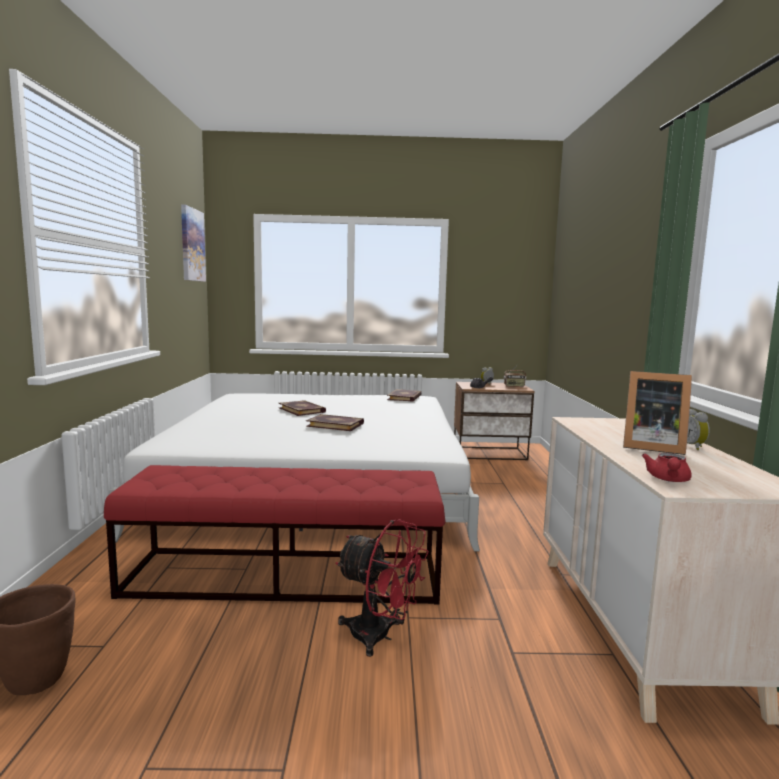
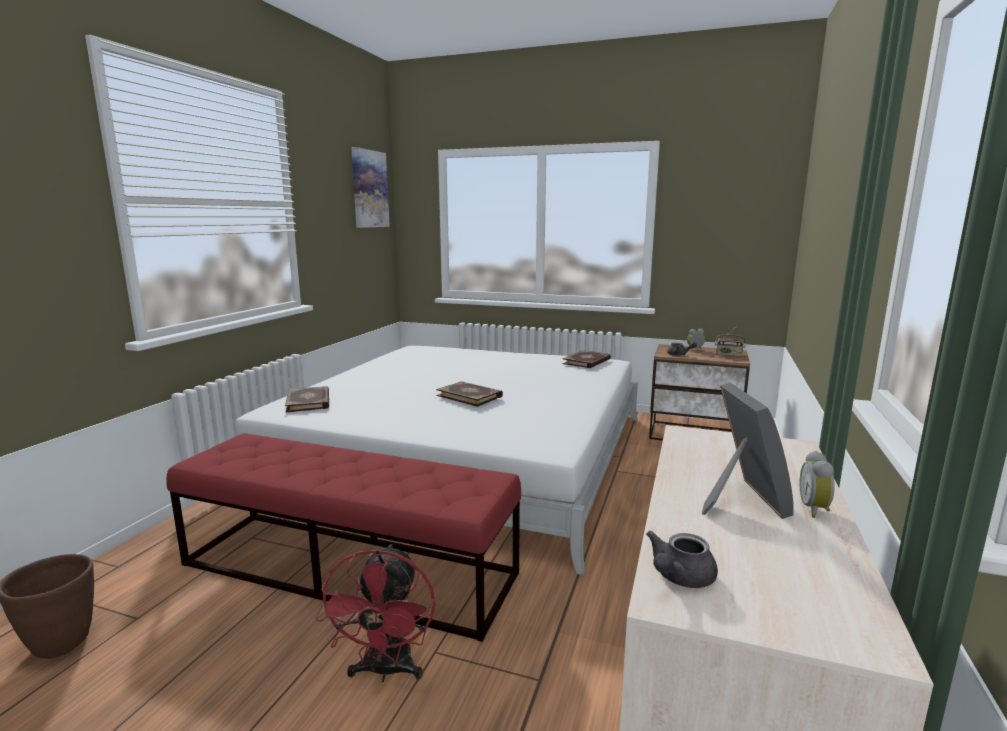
camera: 20 degrees right, 5 degrees up
(302, 410) = (455, 373): book -> book (309, 401)
(380, 636) = (386, 671): red fan -> red fan turned 45 degrees clockwise
(650, 446) = (740, 500): picture frame -> picture frame turned 135 degrees counterclockwise
(668, 480) = (679, 578): red teapot -> grey teapot

